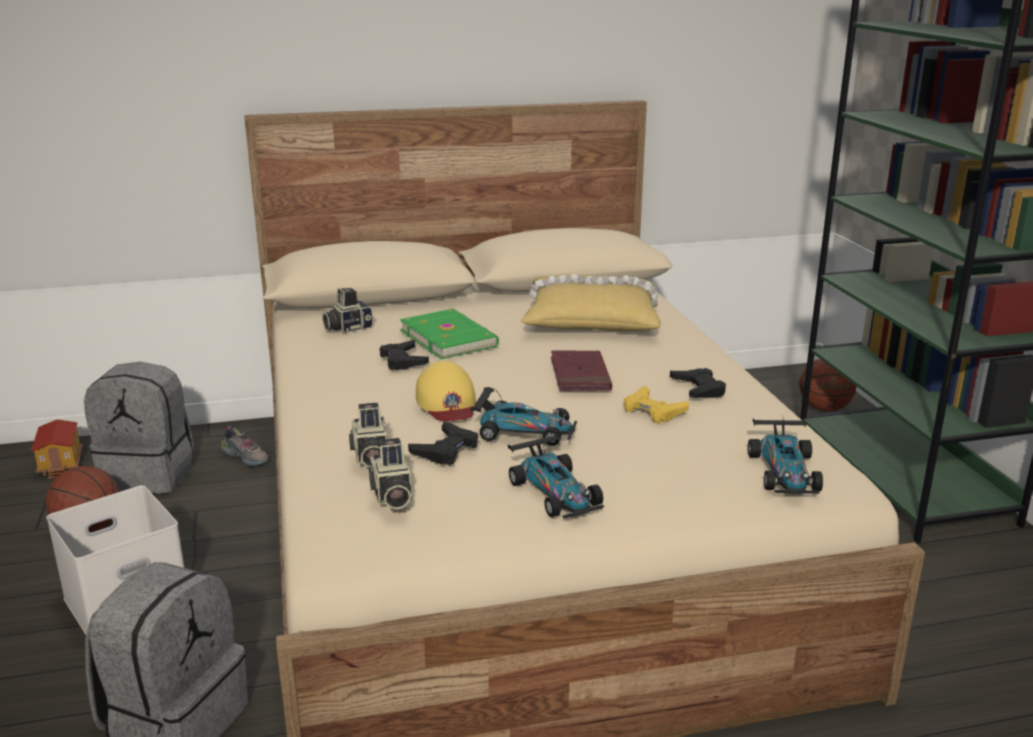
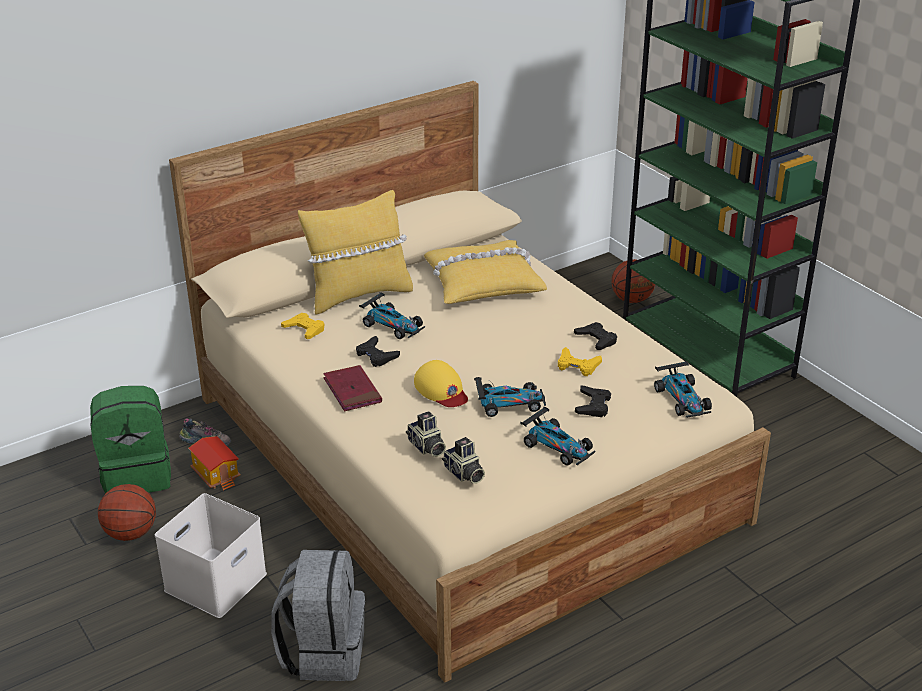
camera: 20 degrees left, 10 degrees up
(61, 464) = (49, 482): toy house -> toy house (217, 474)
(150, 474) = (137, 475): grey backpack -> green backpack
(347, 328) = (304, 329): camera -> yellow game controller
(437, 309) = (358, 295): none -> yellow pillow
(446, 450) = (472, 431): black game controller -> black game controller (593, 405)
(449, 337) = (393, 325): green book -> toy car
(580, 375) = (511, 343): red book -> red book (352, 391)

